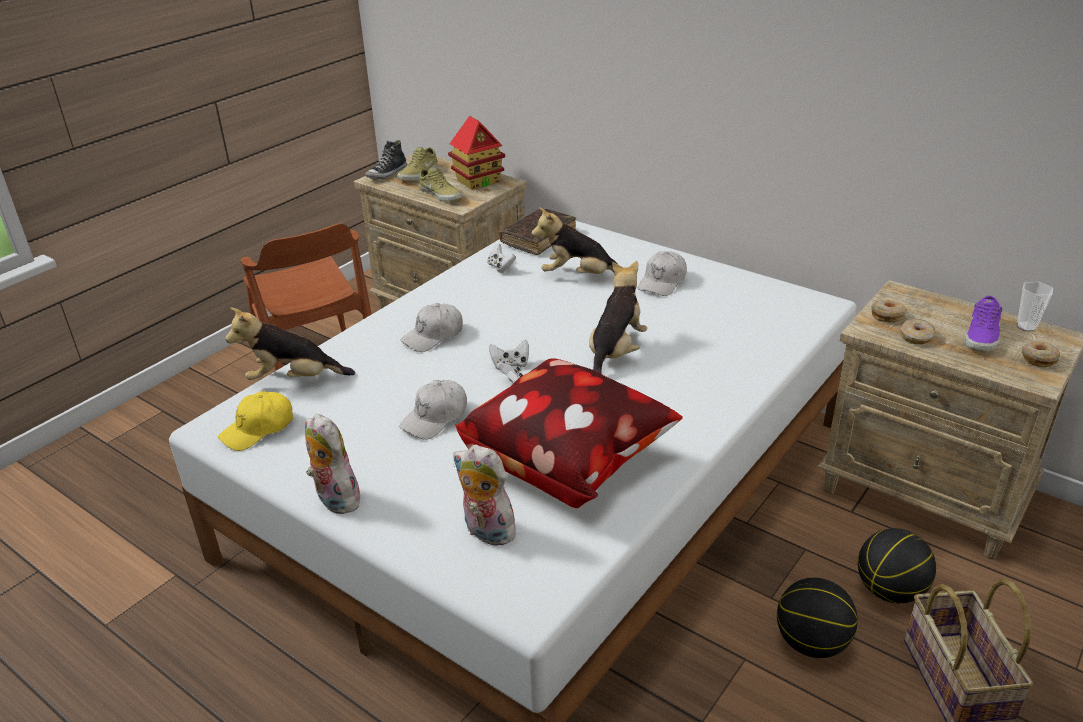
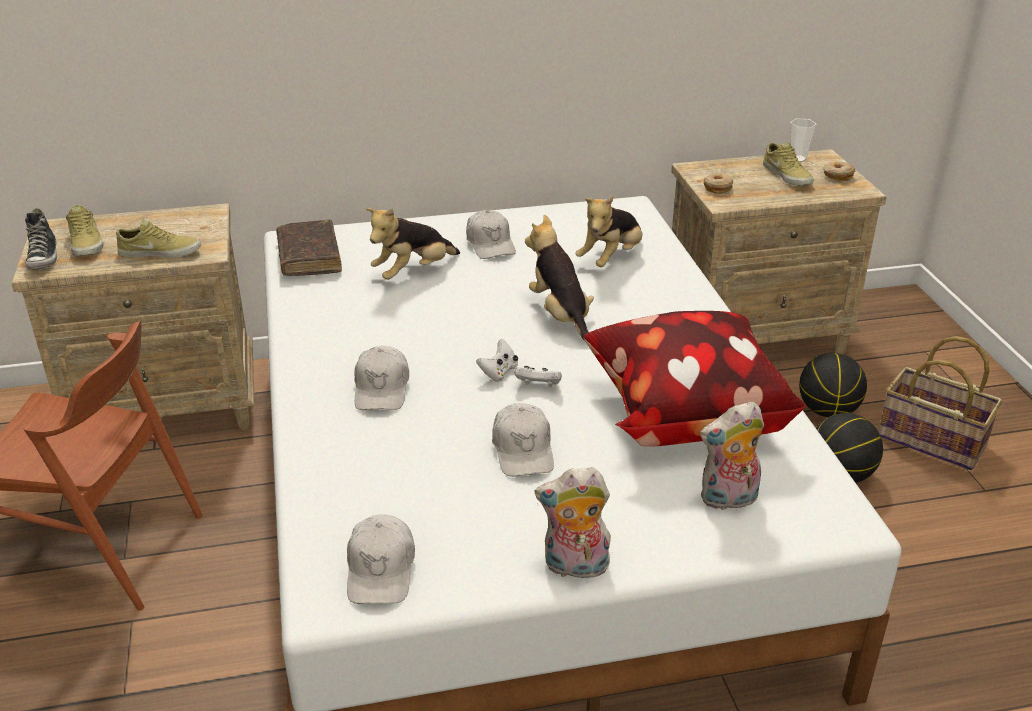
camera: 50 degrees left, 0 degrees up
(258, 429) = (381, 570): yellow cap -> white cap
(294, 379) = (321, 507): plush toy -> plush toy (611, 258)
(478, 181) = (177, 223): toy house -> none
(500, 267) = (324, 299): white game controller -> none
(916, 337) = (758, 194): donut -> none
(983, 336) = (788, 175): purple shoe -> beige shoe

